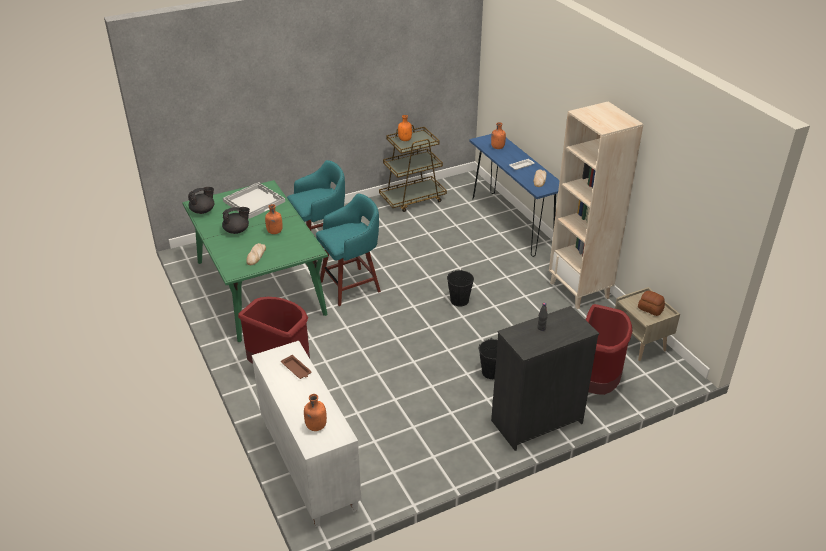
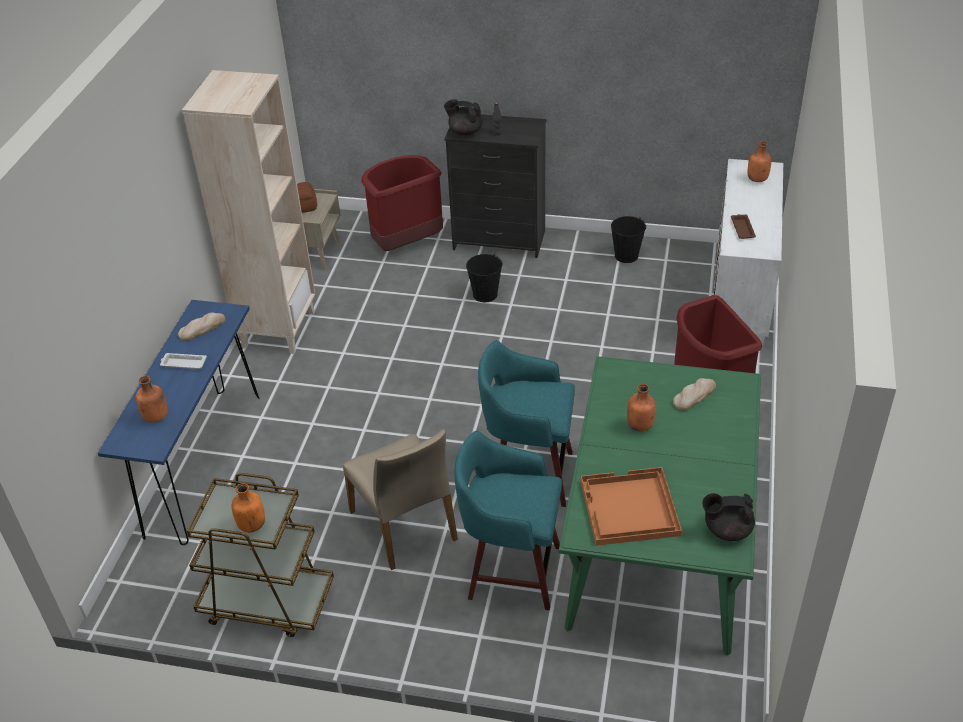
camera: 140 degrees left, 5 degrees up
(237, 230) = (694, 456): black teapot -> black teapot (465, 131)
(254, 201) = (628, 508): white tray -> orange tray
(388, 243) = (405, 525): none -> beige chair
(459, 300) = (420, 384): black bucket -> black bucket (626, 255)

